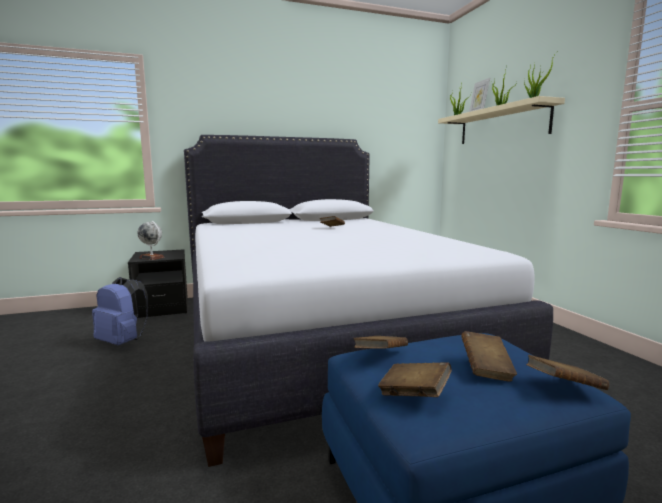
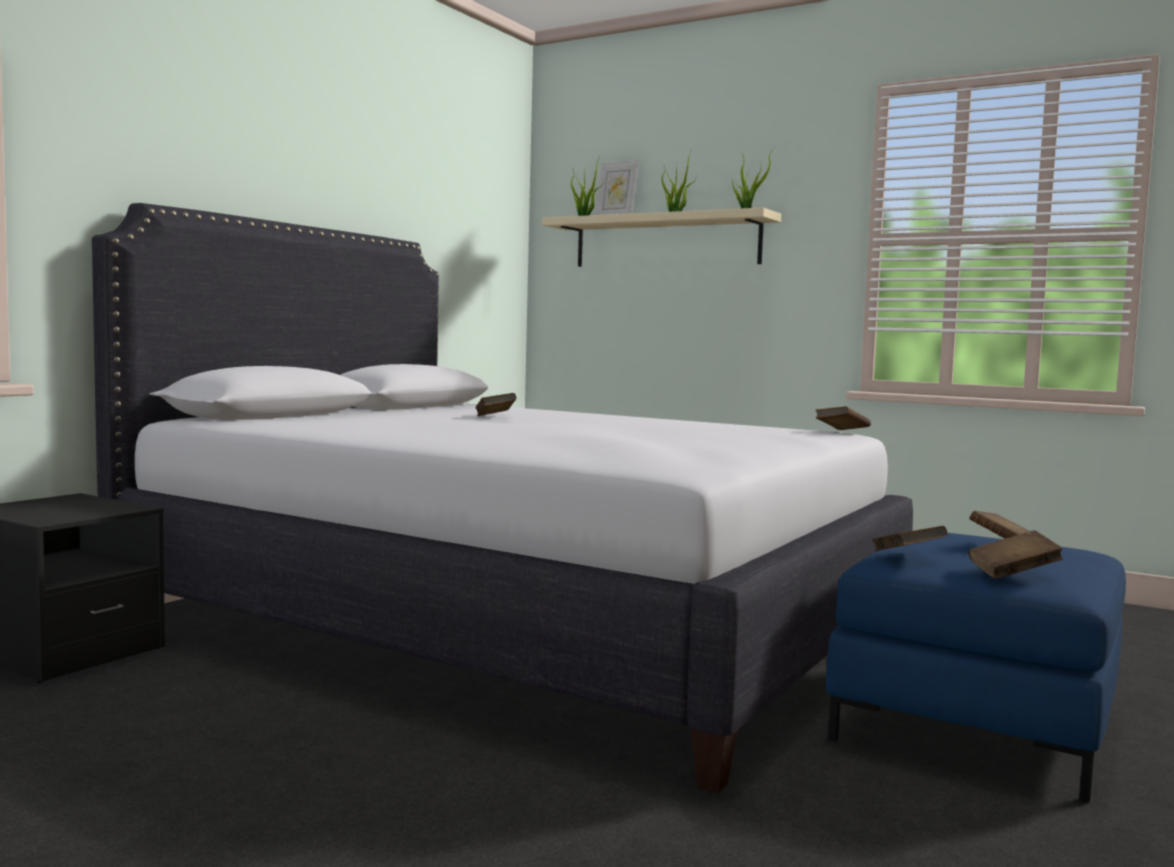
camera: 40 degrees left, 5 degrees down
(123, 342) = (137, 722): blue backpack -> none
(152, 257) = (68, 513): globe -> none
(564, 387) = (1078, 549): brown book -> brown book (842, 432)

